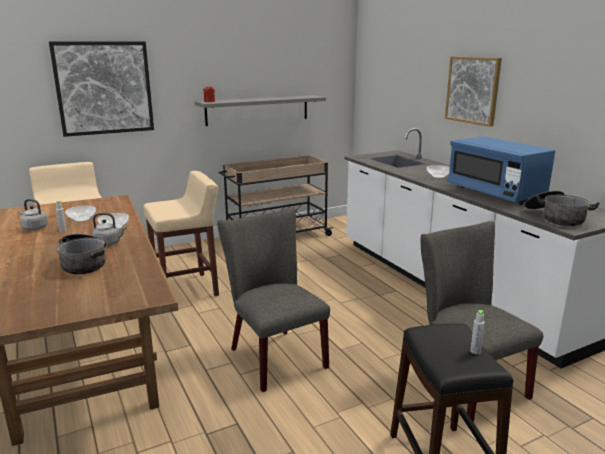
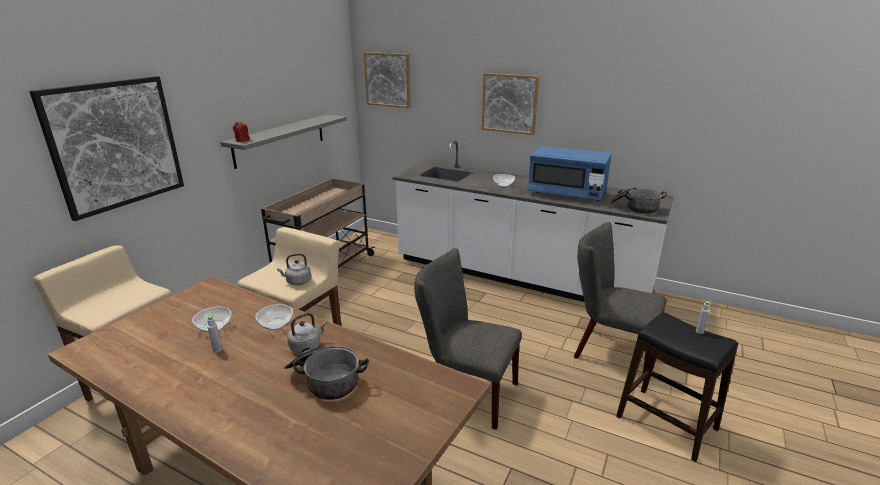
camera: 35 degrees left, 5 degrees up
(34, 228) = (170, 360): grey kettle -> grey kettle (297, 282)
(378, 66) = (388, 79): none -> picture

